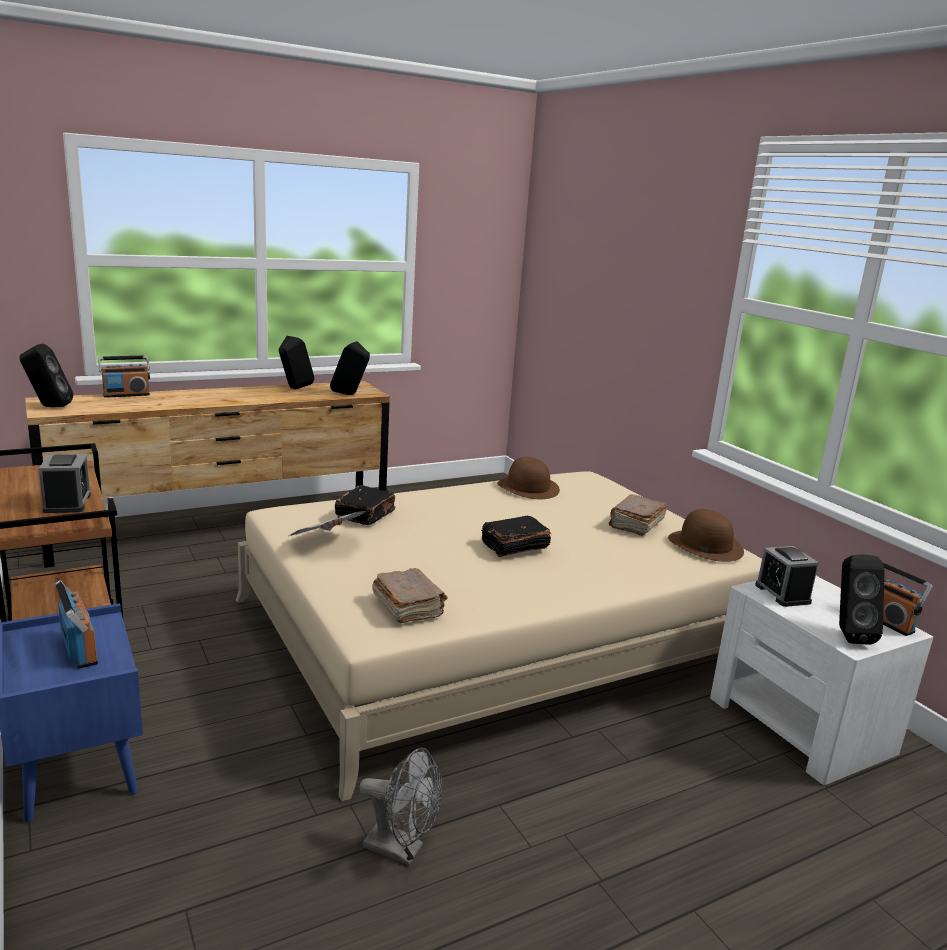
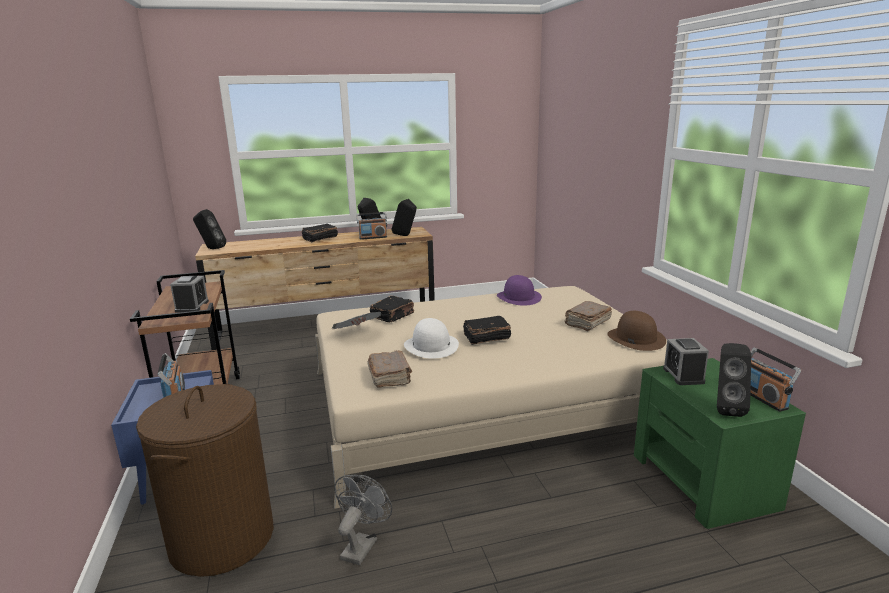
camera: 15 degrees right, 0 degrees up
(126, 395) = (262, 240): radio -> radio (373, 237)
(184, 861) = (222, 538): none -> brown laundry basket
(220, 395) = (319, 239): none -> black book
(401, 849) = (362, 545): grey fan -> grey fan turned 105 degrees counterclockwise
(444, 559) = (431, 346): none -> white hat
(528, 488) = (519, 297): brown hat -> purple hat
(801, 725) = (703, 481): white nightstand -> green nightstand

